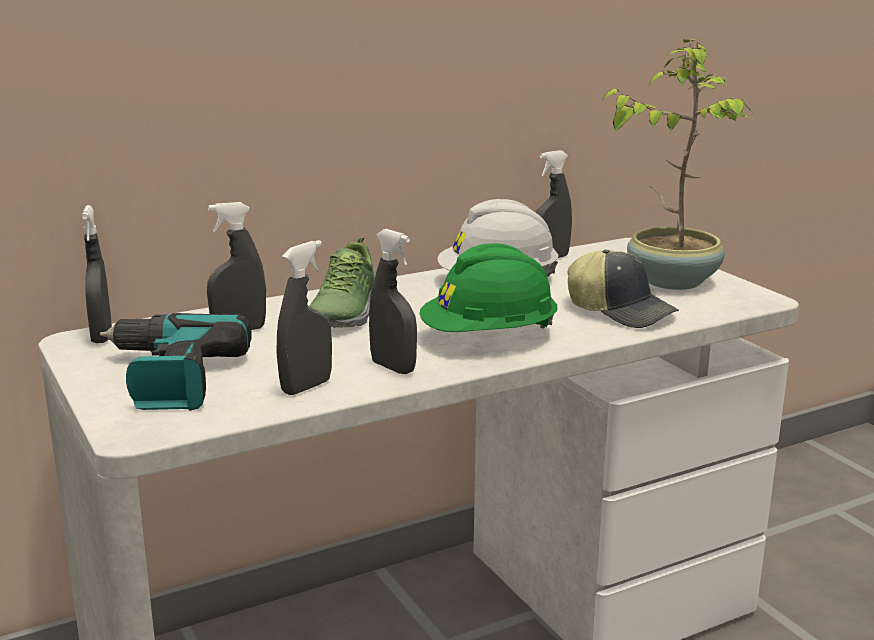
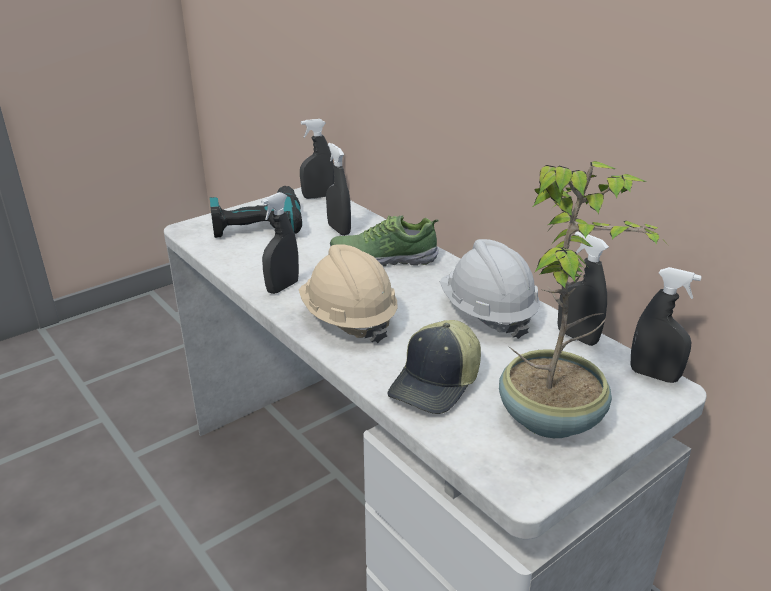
camera: 80 degrees right, 10 degrees up
(306, 387) = (248, 263): grey spray bottle -> grey spray bottle (654, 375)
(489, 338) = (348, 319): green hard hat -> beige hard hat

